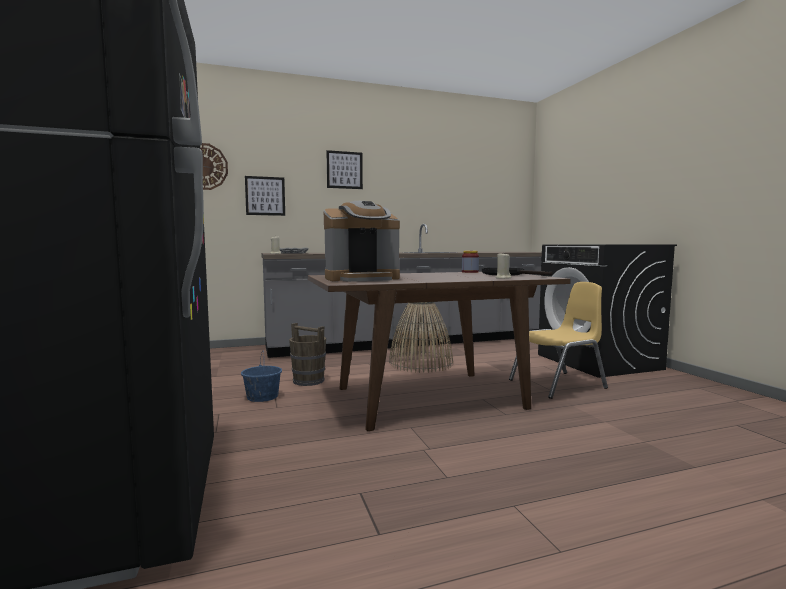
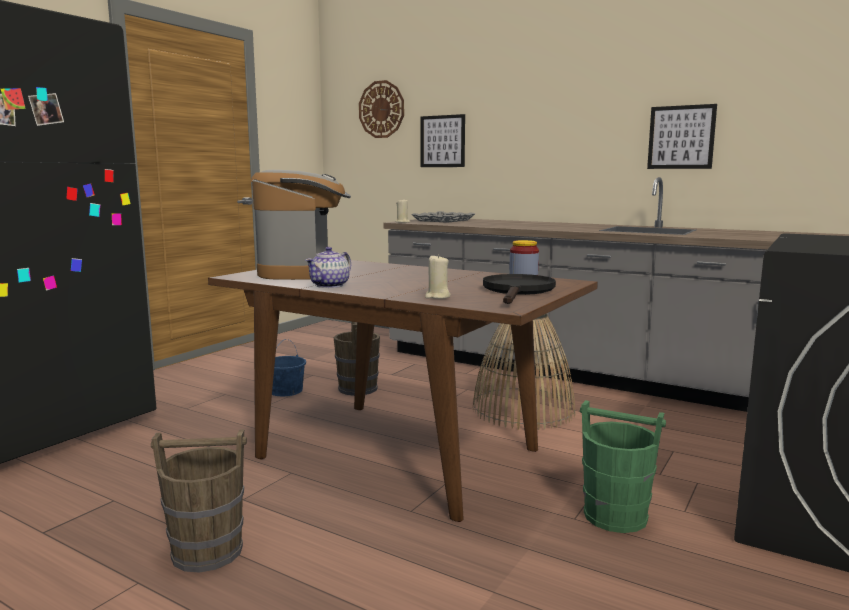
camera: 50 degrees right, 5 degrees up
(344, 170) = (546, 93): picture -> picture (681, 137)
(362, 279) = (302, 272): coffee machine -> coffee machine turned 120 degrees counterclockwise
(429, 280) = (330, 285): none -> teapot
(494, 475) = (206, 552): none -> brown bucket
(558, 384) = (616, 516): yellow chair -> green bucket

